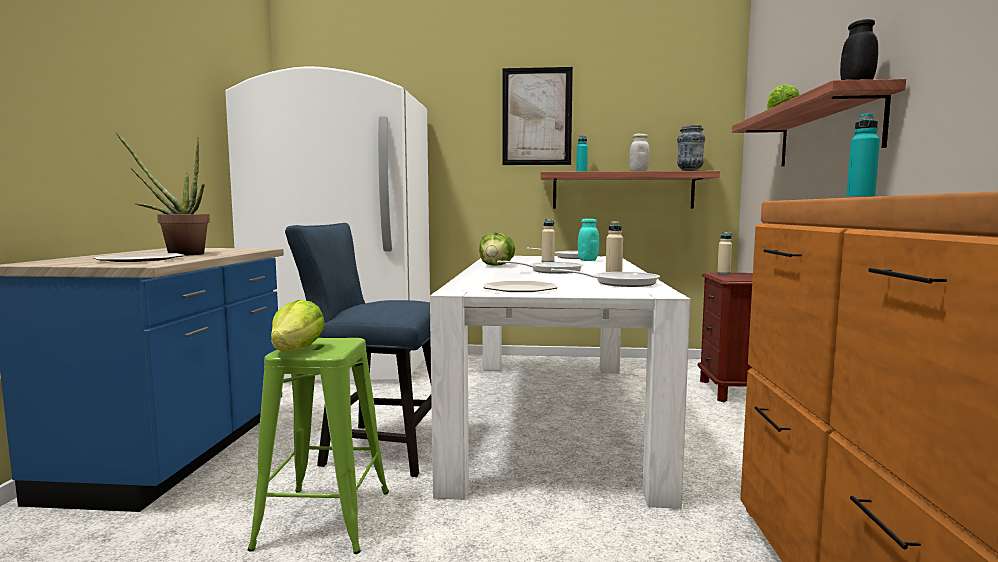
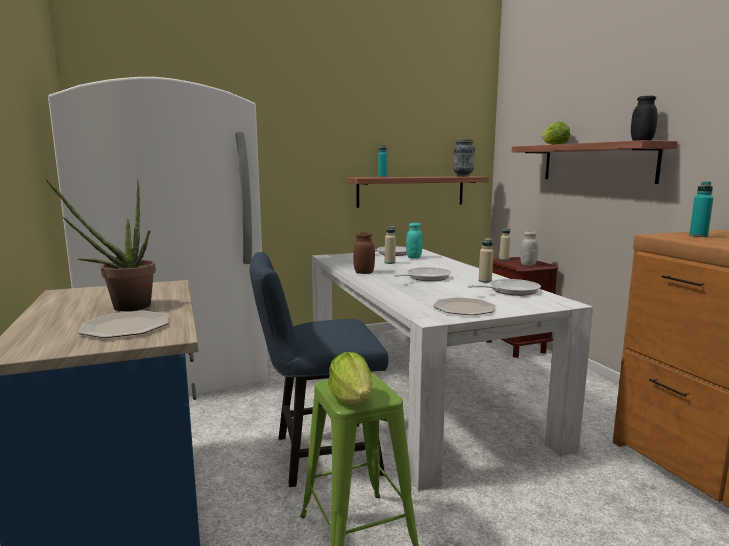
camera: 25 degrees left, 5 degrees up
(496, 265) = (364, 273): lettuce -> brown jar
(537, 117) = (341, 125): picture -> none
(639, 172) = (428, 176): white jar -> white jar (528, 265)

